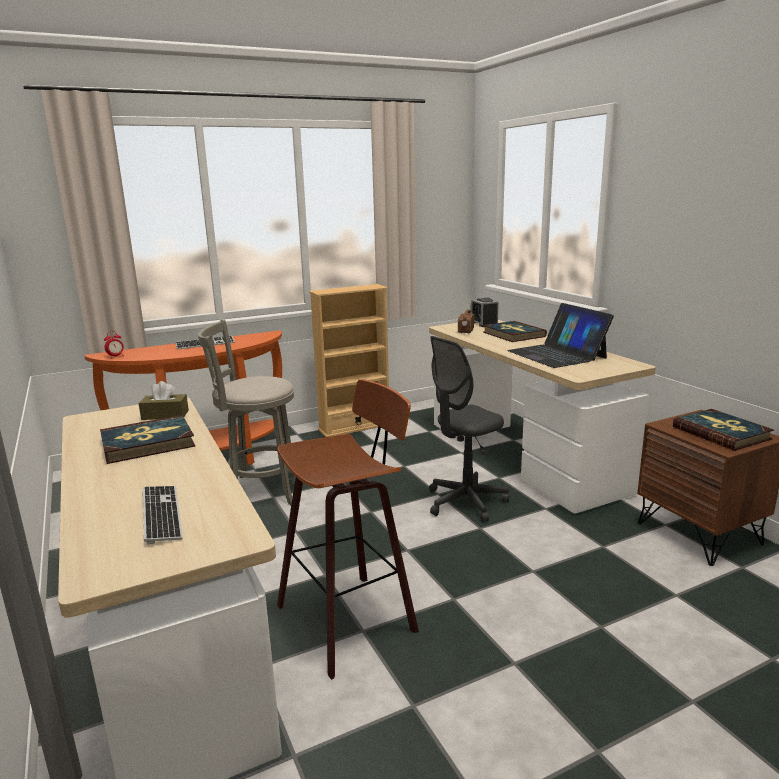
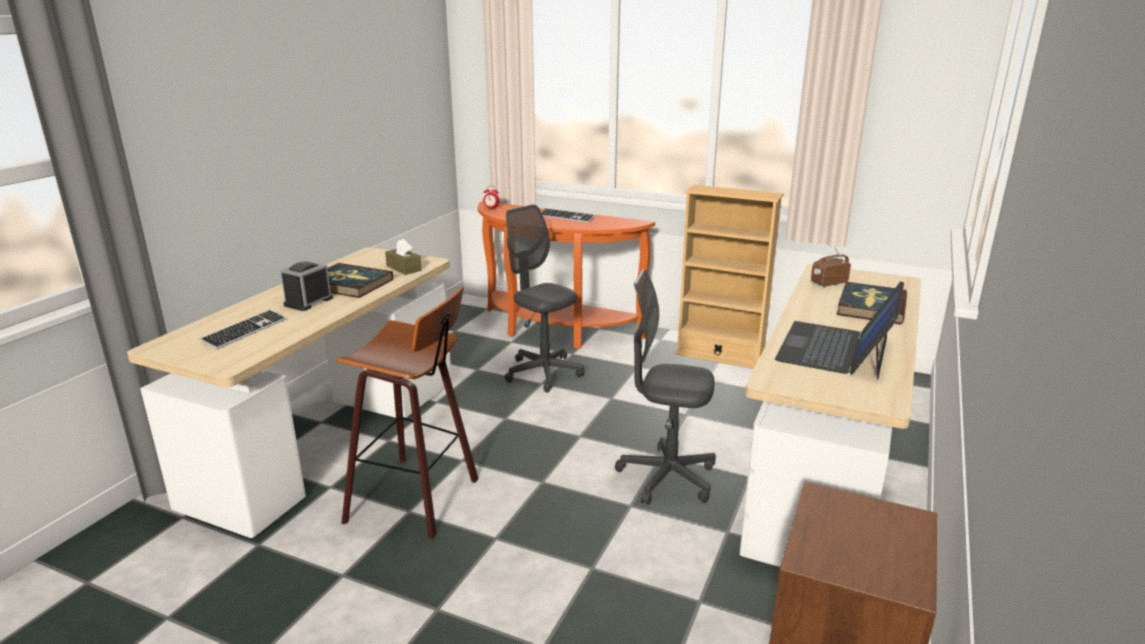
camera: 50 degrees right, 5 degrees up
(260, 490) = (543, 373): grey stool -> grey office chair
(484, 324) = (882, 281): alarm clock -> alarm clock (308, 302)
(721, 433) = (862, 546): book -> none

